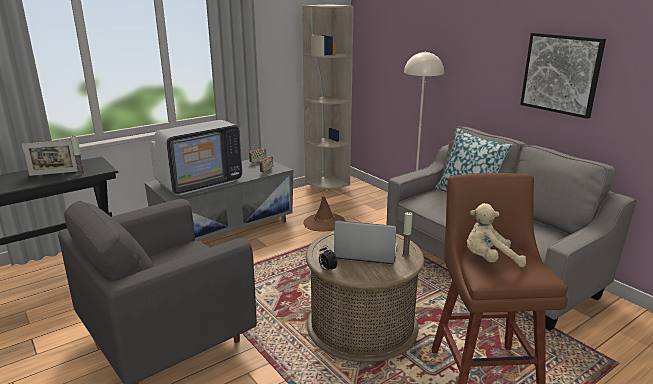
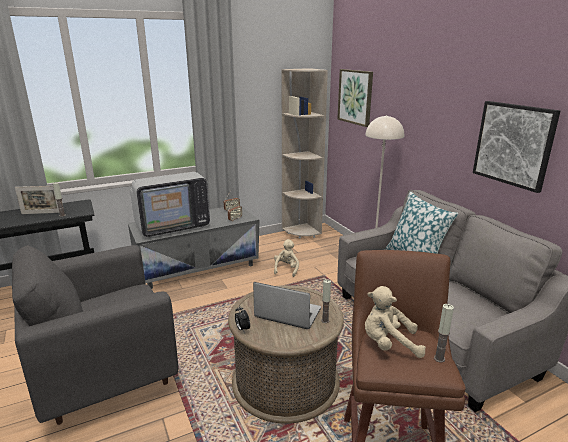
camera: 10 degrees right, 0 degrees up
(324, 222) = (286, 269): brown hat -> beige plush toy
(383, 34) = (355, 97): none -> picture
(538, 266) = (439, 358): none -> candle

